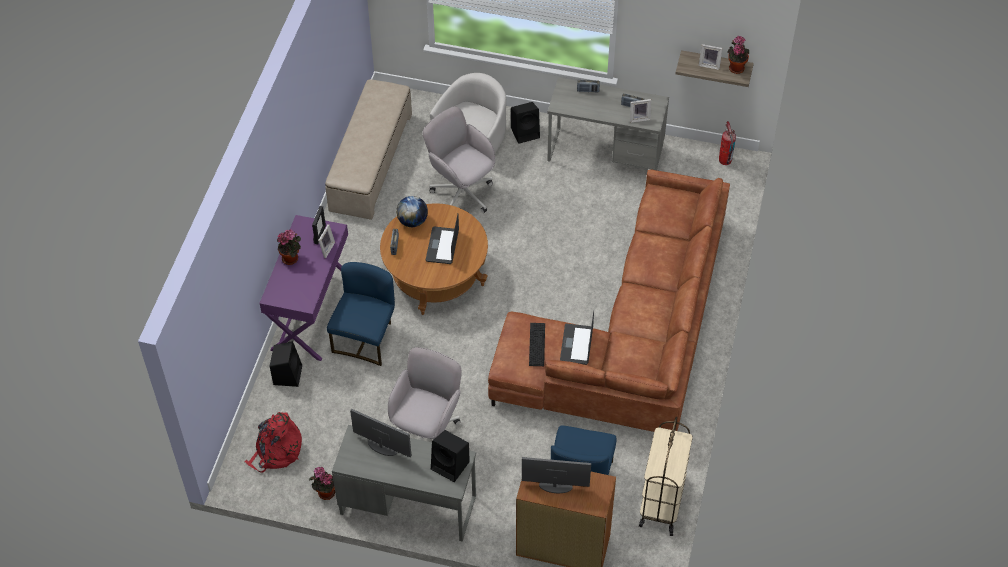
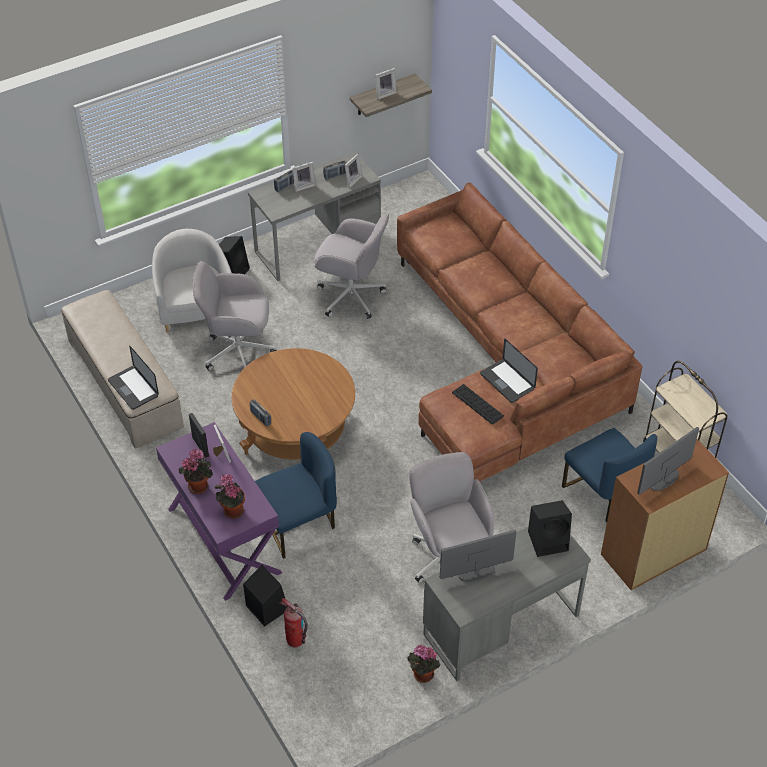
camera: 45 degrees left, 5 degrees down
(276, 451) = (337, 678): red backpack -> none
(366, 338) = (298, 524): blue chair -> blue chair turned 90 degrees clockwise
(412, 221) = (251, 388): globe -> none
(442, 246) = (302, 389): laptop -> laptop (133, 388)
(582, 209) = (351, 297): none -> grey office chair
(600, 99) = (303, 186): none -> picture frame
(725, 160) = (414, 191): fire extinguisher -> fire extinguisher (295, 640)
(736, 67) = (407, 84): potted plant -> potted plant (232, 510)

